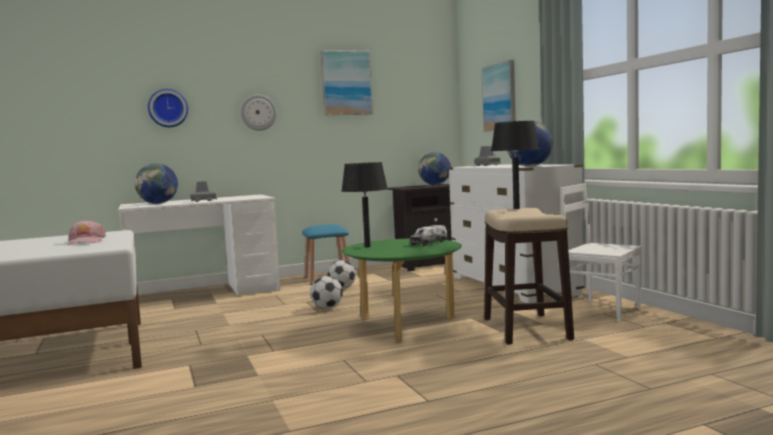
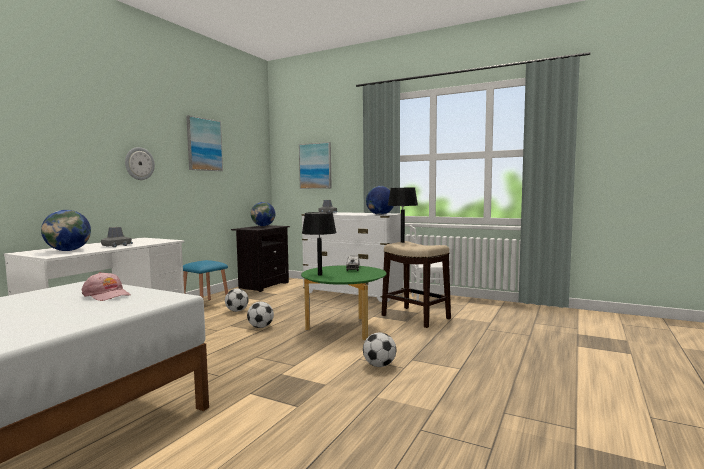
camera: 40 degrees left, 0 degrees up
(168, 108) = (55, 153): wall clock -> none
(347, 372) = (379, 365): none -> football

